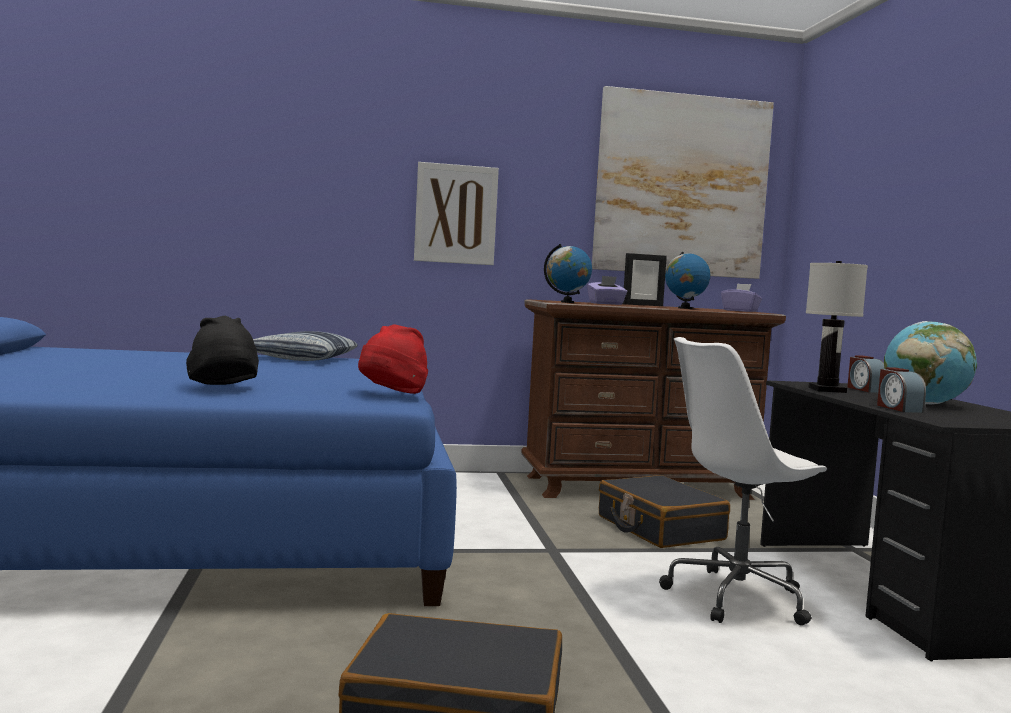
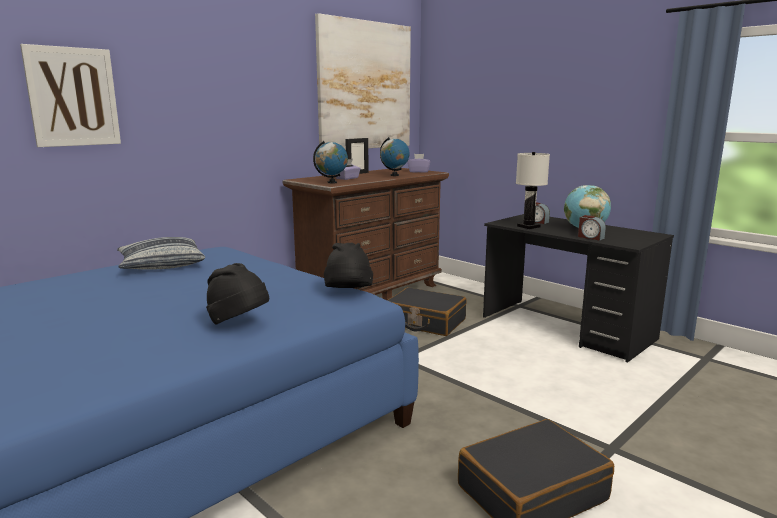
camera: 35 degrees left, 10 degrees up
(392, 395) = (348, 293): red hat -> black hat
(456, 214) = (227, 119): picture -> picture (73, 97)
(733, 598) = (521, 357): white office chair -> none

